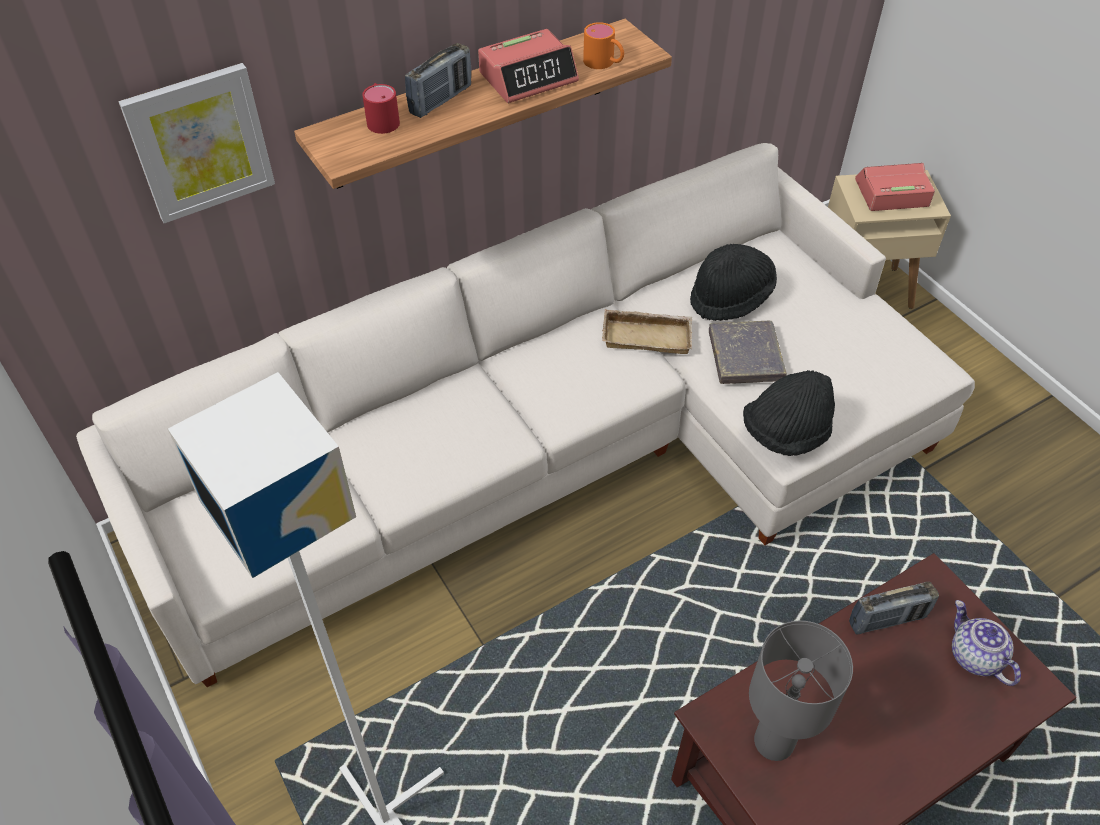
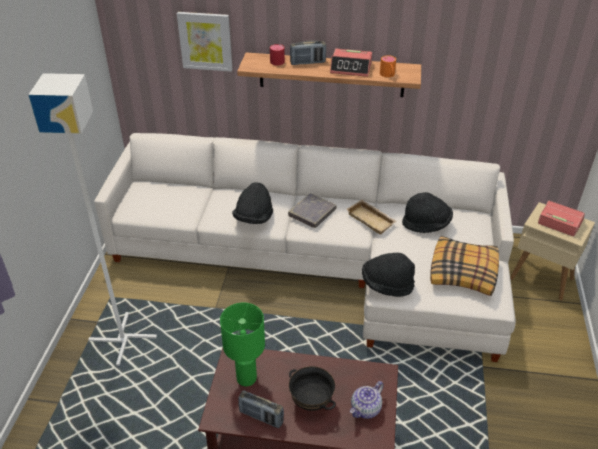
camera: 40 degrees right, 10 degrees down
(467, 447) = (254, 218): none -> black hat
(745, 356) = (404, 248): grey book -> grey book (312, 213)
(773, 743) = (246, 378): grey table lamp -> green table lamp
(856, 346) = (464, 272): none -> pillow
(887, 620) = (344, 372): radio -> radio (261, 417)
(900, 703) = (312, 402): none -> black bowl
(974, 656) = (366, 409): teapot -> teapot turned 150 degrees counterclockwise

